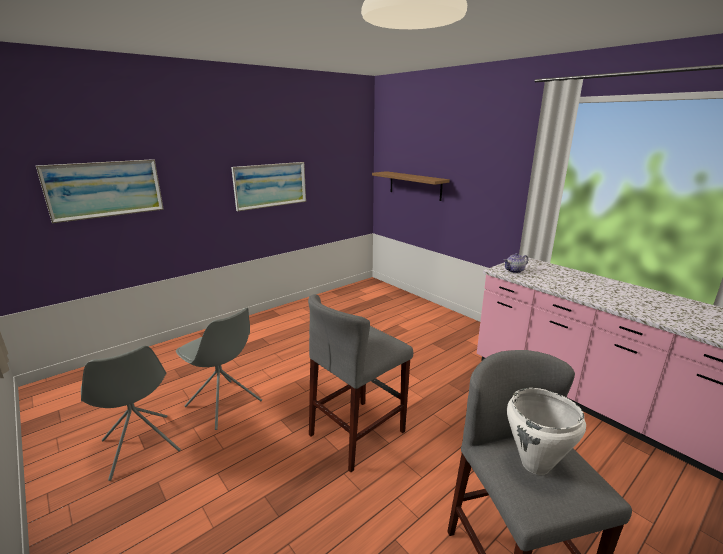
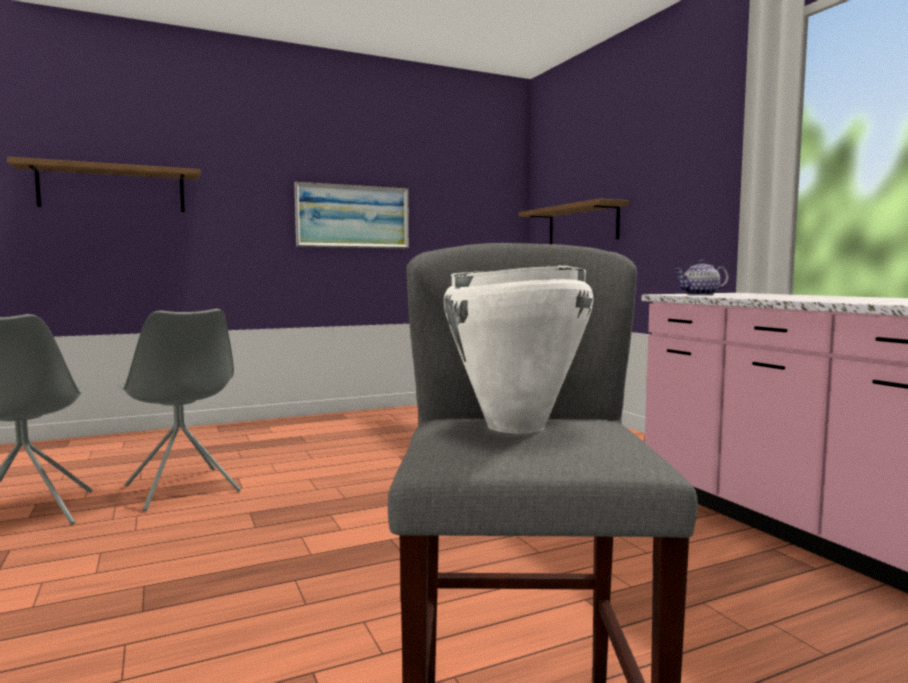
camera: 15 degrees right, 15 degrees down
(105, 189) = (113, 189): picture -> shelf
(358, 433) = (361, 540): grey stool -> none

